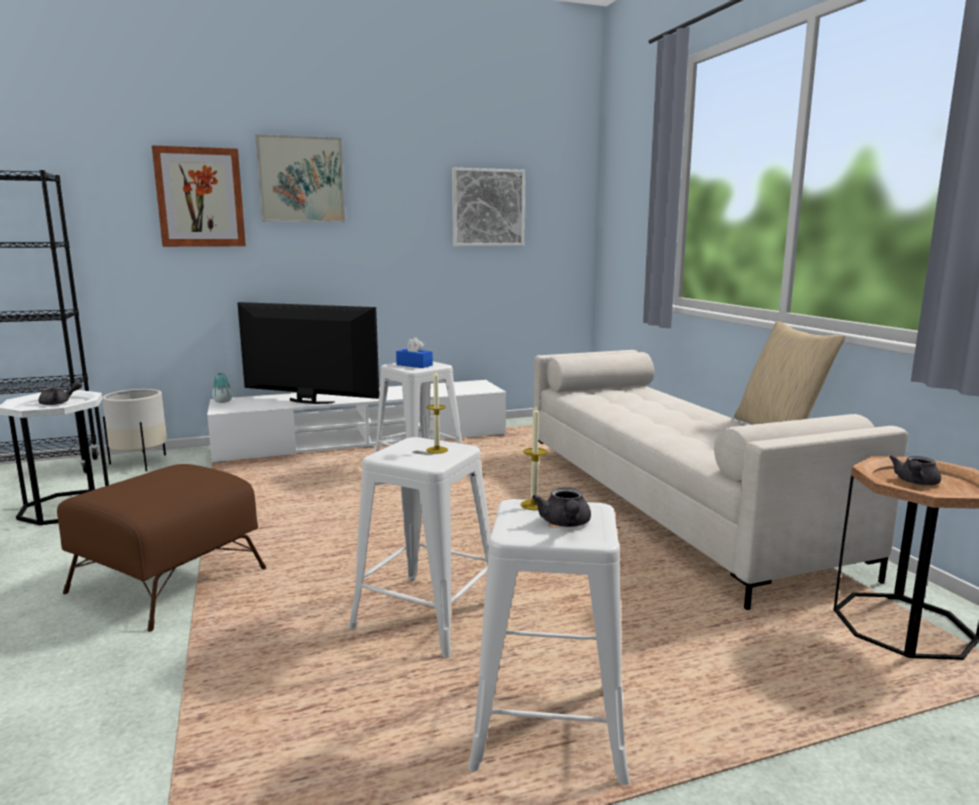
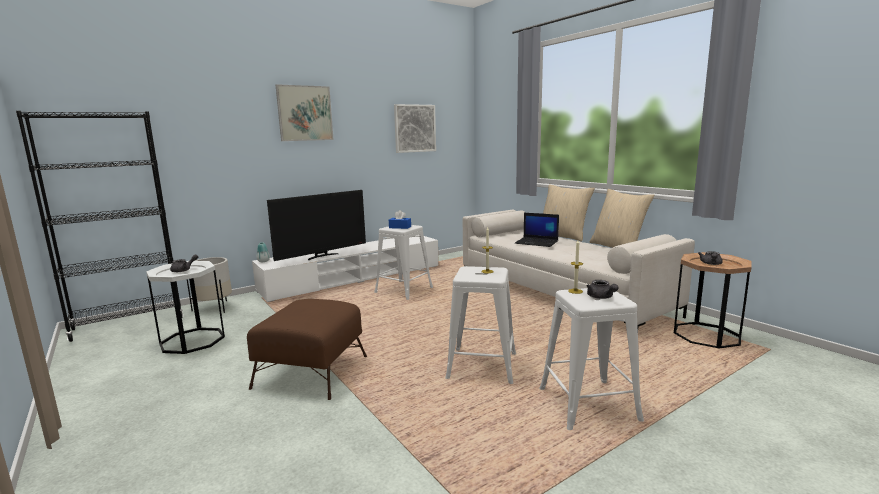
camera: 15 degrees left, 0 degrees up
(200, 197) = (241, 126): picture -> none
(308, 401) = (322, 256): television -> television turned 135 degrees clockwise
(638, 409) = (537, 242): none -> laptop
(699, 402) = (563, 236): none -> beige pillow

